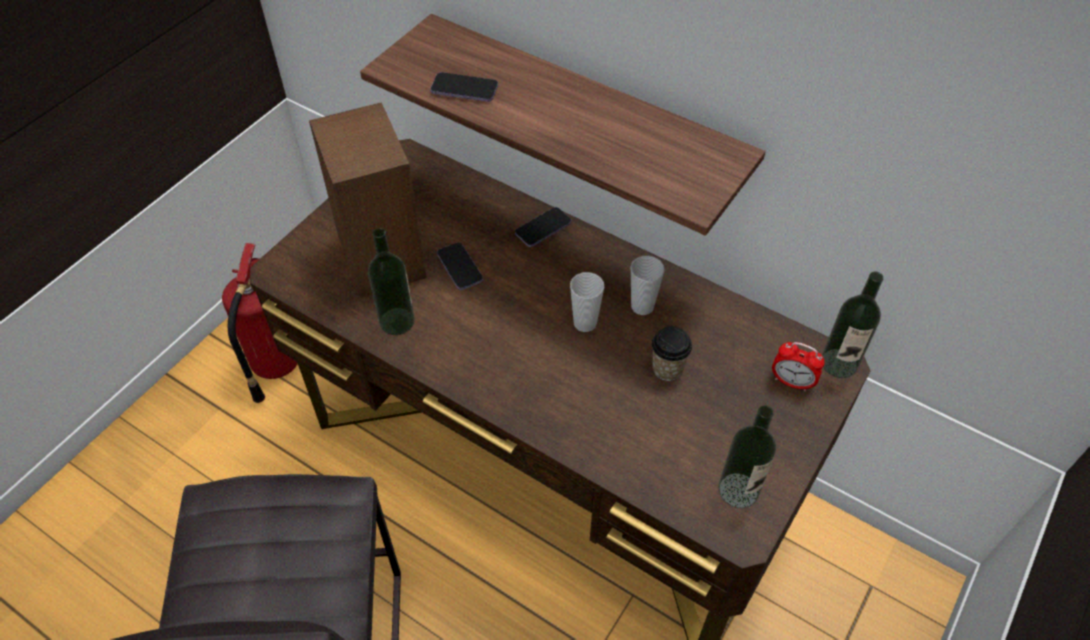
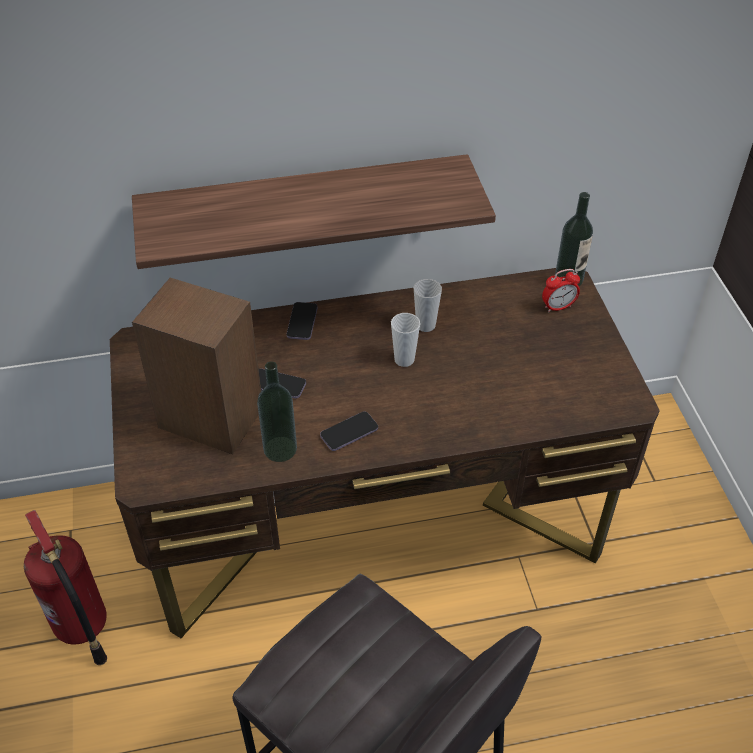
camera: 45 degrees left, 5 degrees down
(464, 89) = (233, 228): phone -> phone (349, 432)
(667, 369) = (485, 350): cup -> none
(738, 490) = (603, 385): bottle -> none

